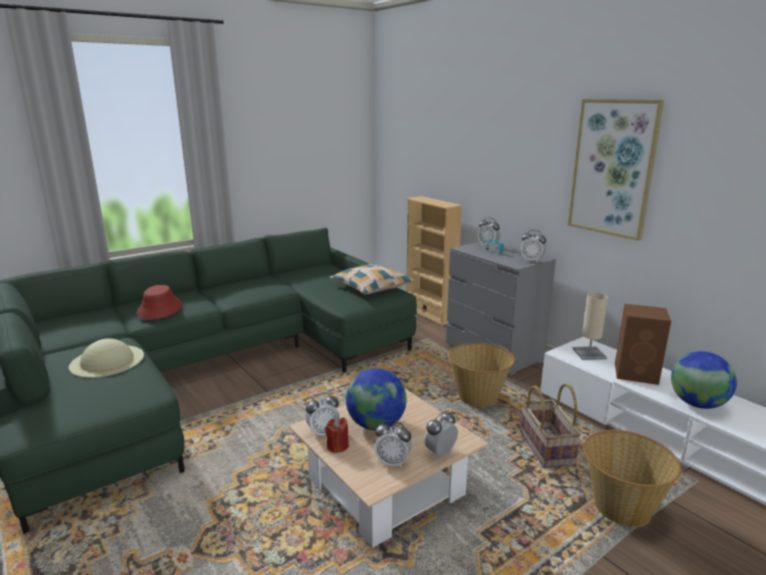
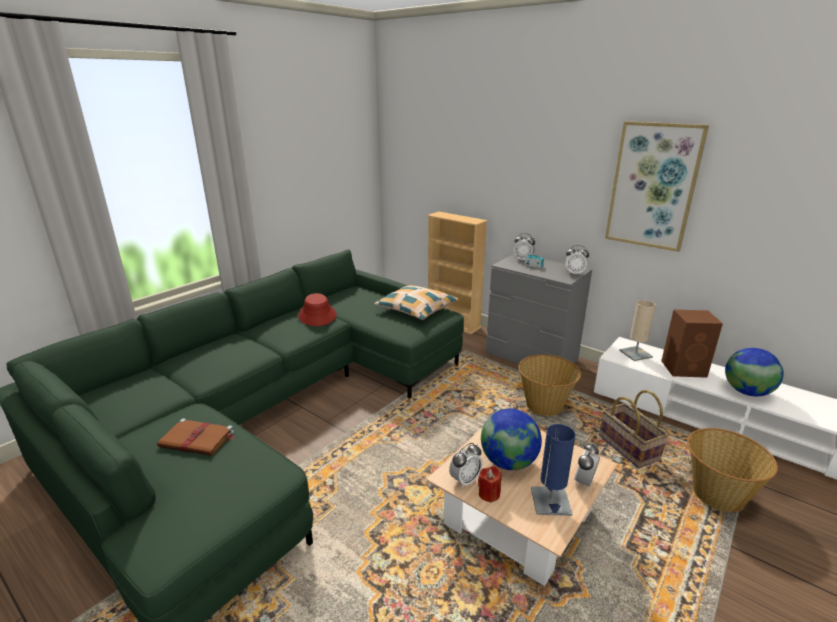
camera: 15 degrees left, 5 degrees up
(107, 361) = (198, 439): beige hat -> brown book
(160, 309) = (215, 363): red hat -> red hat (317, 315)
(393, 462) = (550, 501): alarm clock -> blue table lamp

